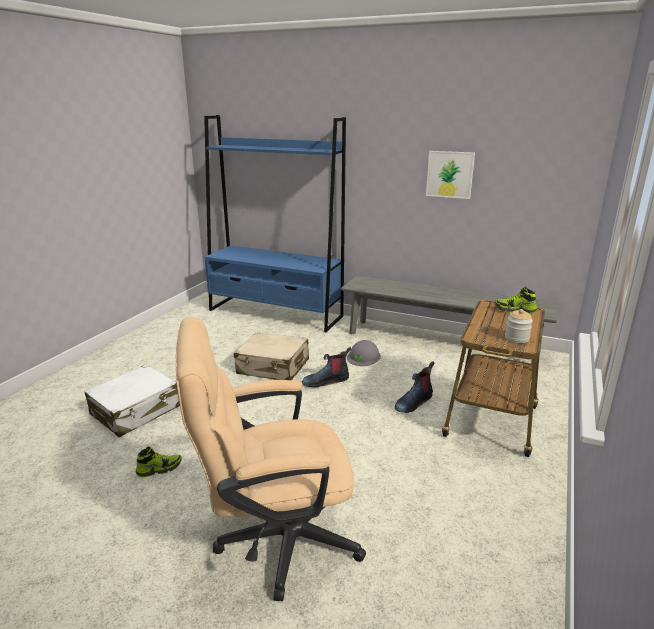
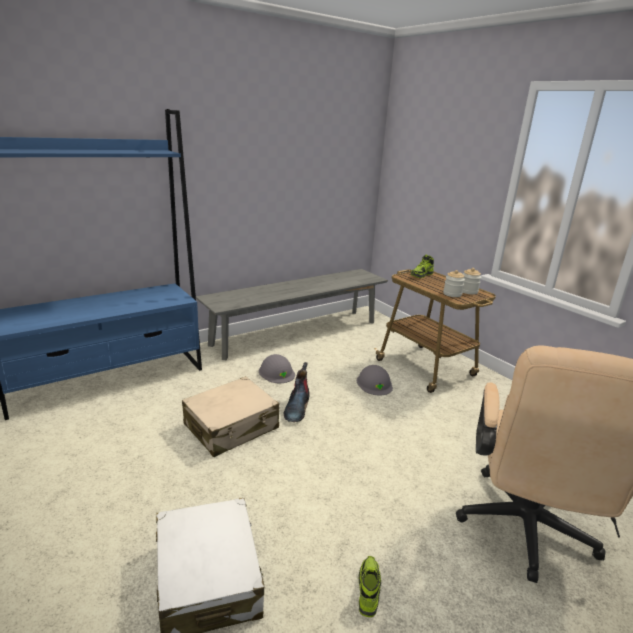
camera: 60 degrees left, 0 degrees up
(413, 402) = (374, 383): boot -> grey hard hat
(449, 174) = (279, 171): picture -> none
(488, 332) = (452, 294): none -> jar

